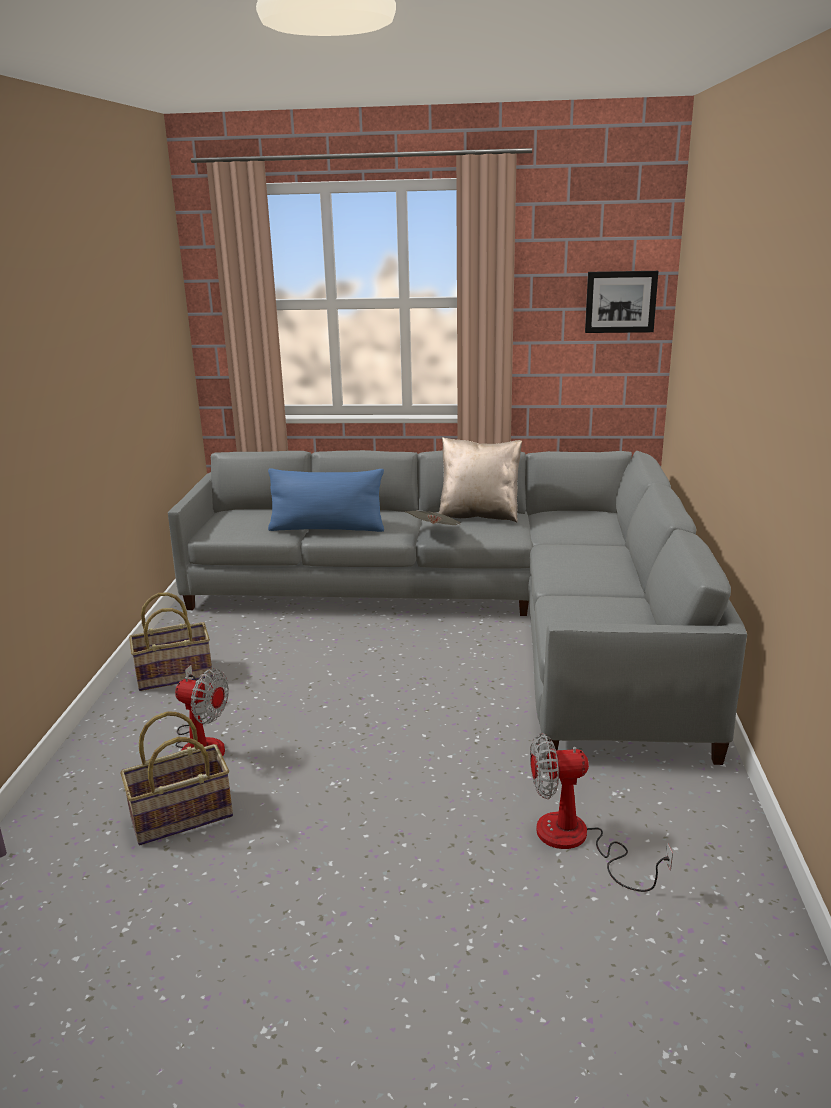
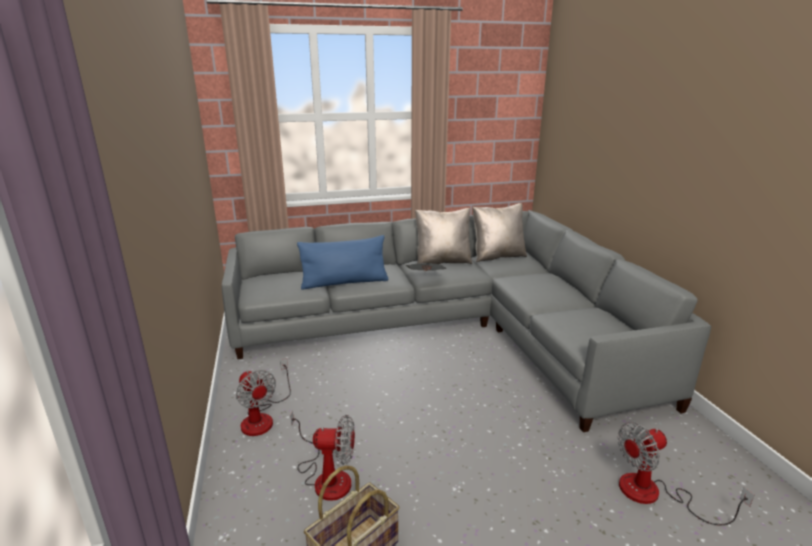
camera: 20 degrees left, 0 degrees up
(175, 674) = (263, 417): basket -> fan
(566, 516) = (497, 256): none -> beige pillow
(620, 301) = (510, 114): picture -> none

